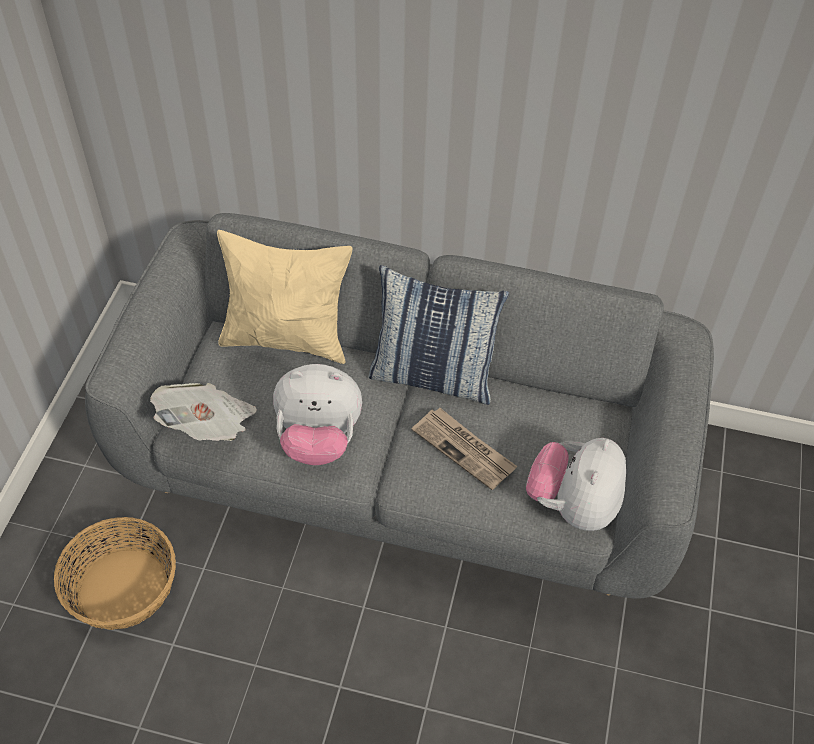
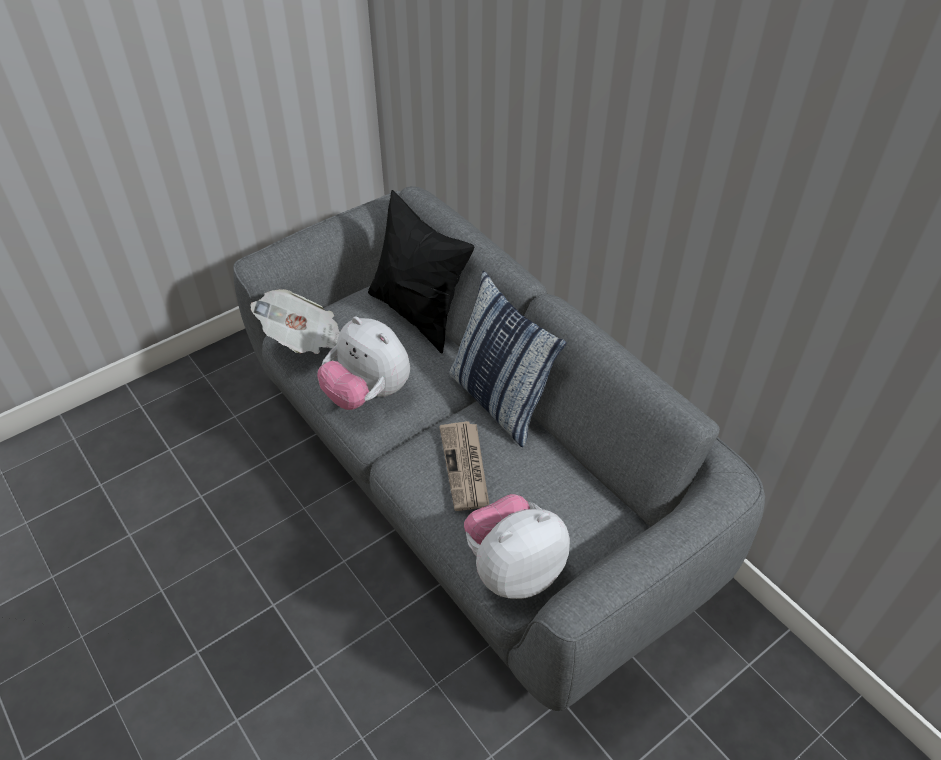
camera: 40 degrees right, 5 degrees down
(123, 587) = (209, 438): basket -> none
(287, 338) = (419, 314): beige pillow -> black pillow

